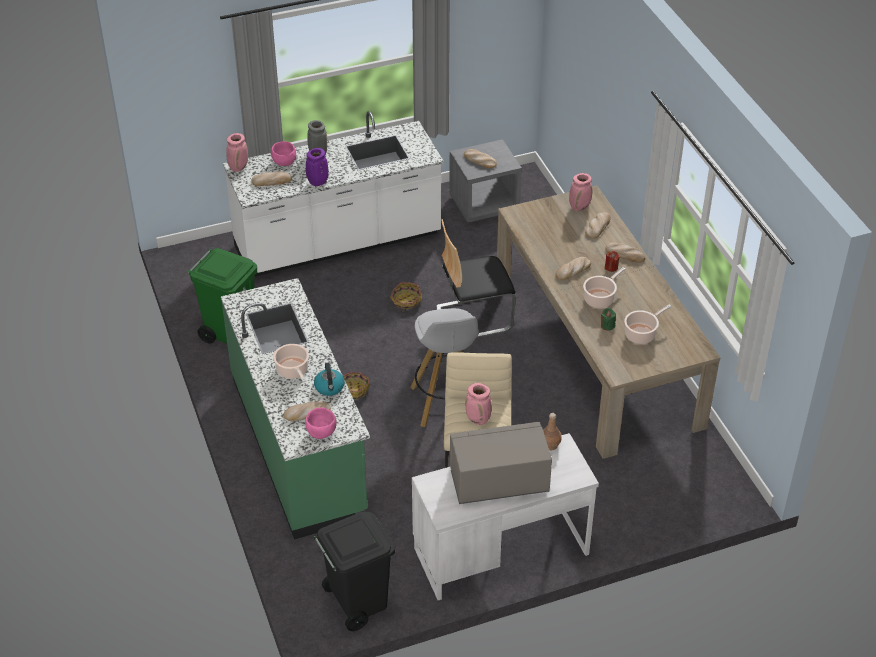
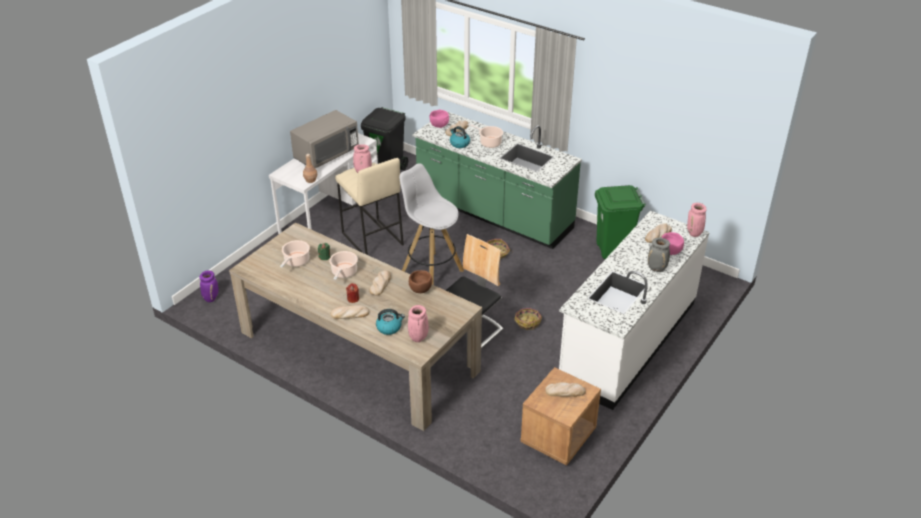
camera: 145 degrees right, 5 degrees down
(318, 183) = (625, 248): purple vase -> purple vase (211, 298)
(484, 204) = (558, 437): grey nightstand -> brown nightstand
(539, 247) = (421, 290): none -> brown bowl
(598, 226) = (389, 327): bread -> kettle

